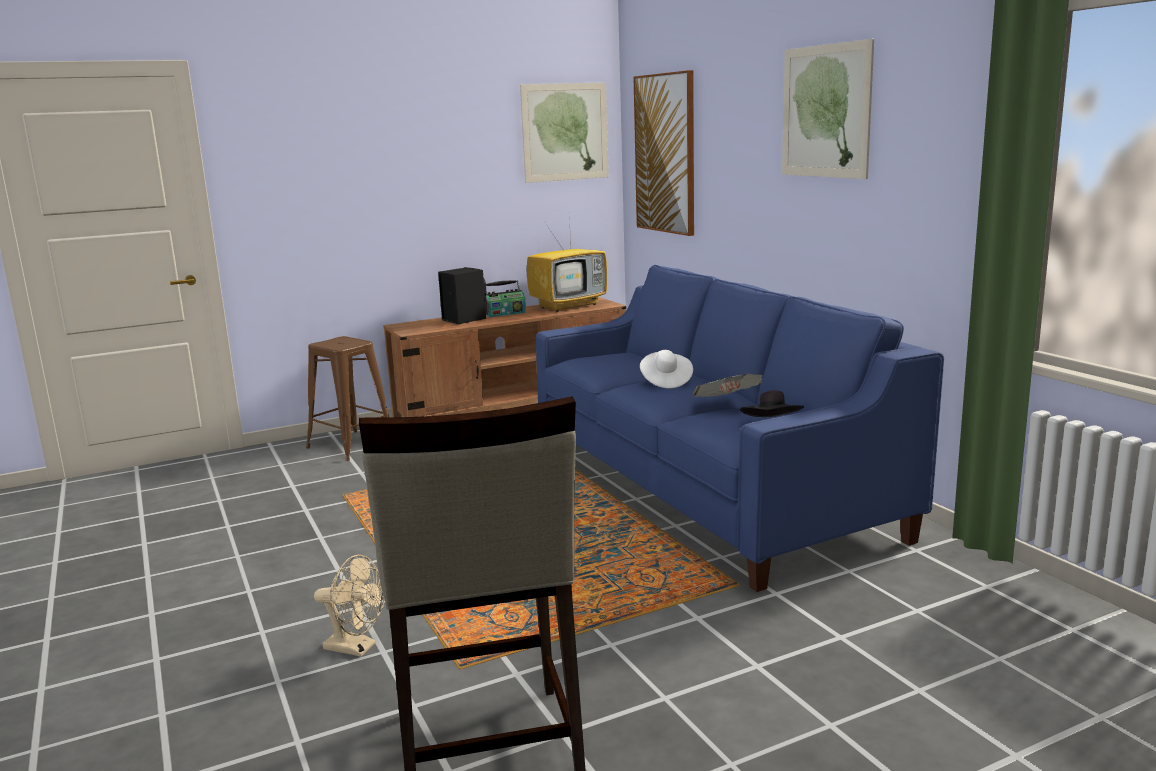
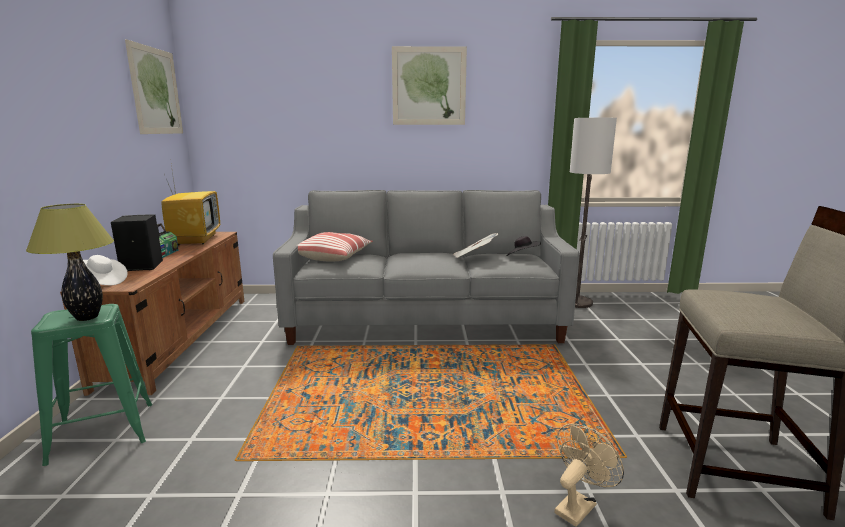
camera: 65 degrees left, 0 degrees up
(338, 345) = (87, 317): none -> table lamp
(351, 445) = (102, 432): brown stool -> green stool
(619, 357) = (333, 257): none -> pillow
(665, 154) = (254, 114): picture -> none
(665, 381) = (413, 257): white hat -> white hat (102, 282)
(707, 489) = (426, 320): blue sofa -> grey sofa
(977, 579) = (576, 302): none -> floor lamp

